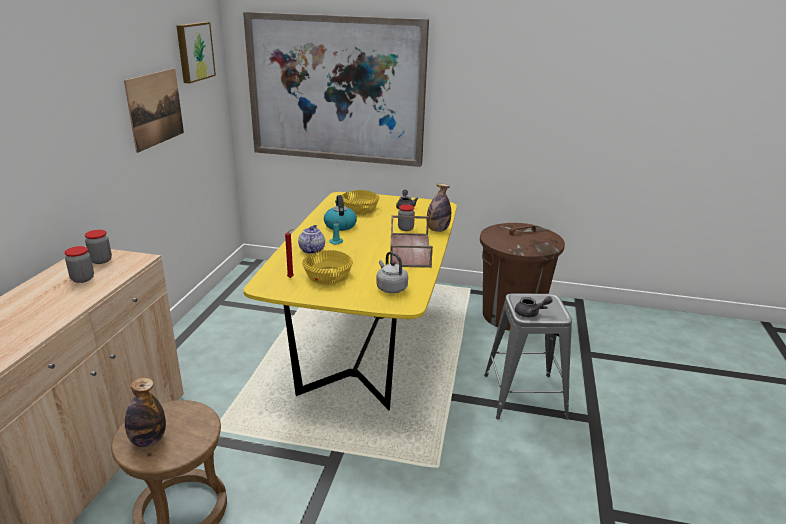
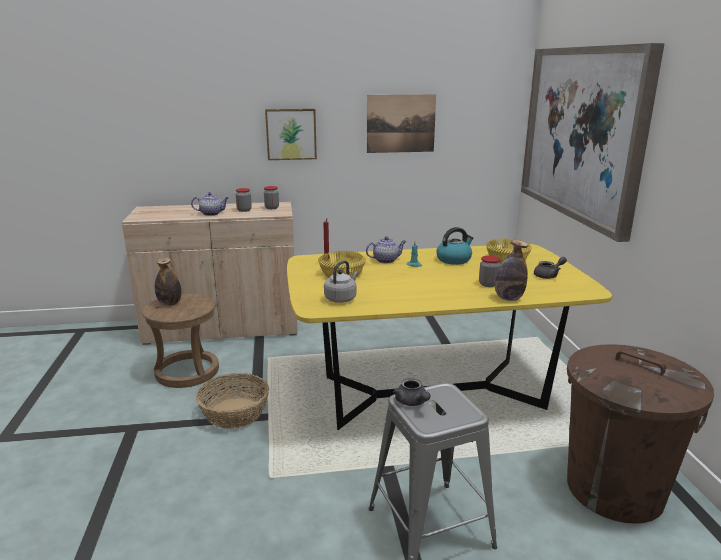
camera: 70 degrees right, 5 degrees down
(62, 303) = (212, 214): none -> teapot
(194, 51) = (471, 83): picture -> picture (291, 134)
(314, 476) = (235, 412): none -> basket
(409, 249) = (436, 293): brown tray -> none

